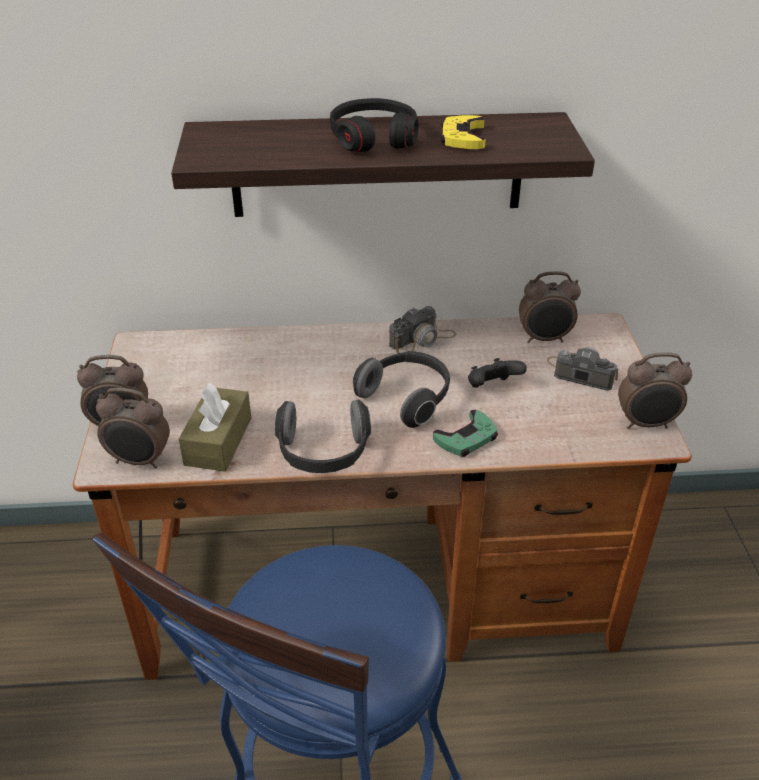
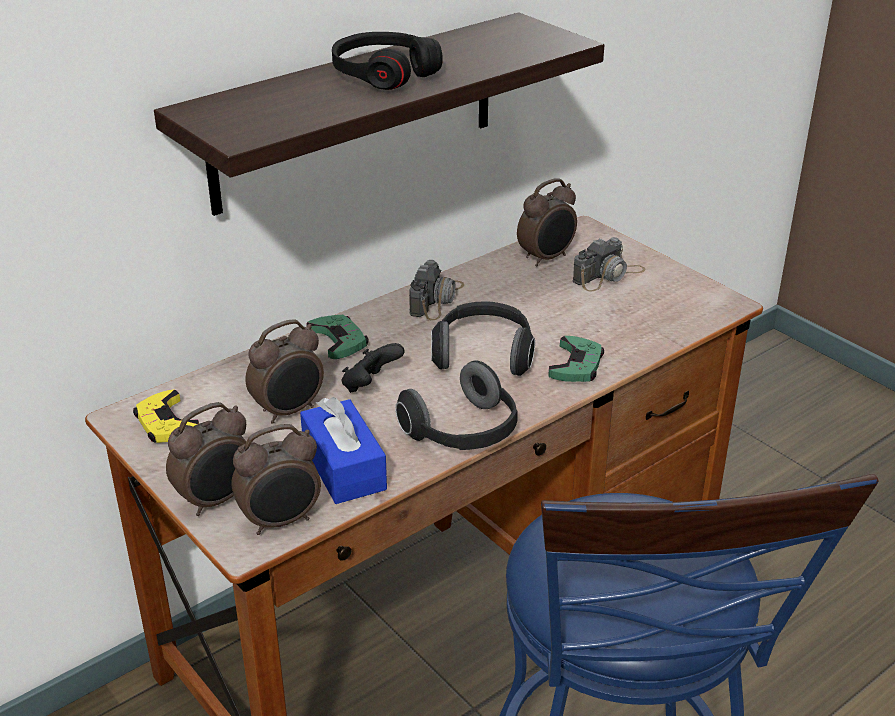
camera: 35 degrees left, 5 degrees down
(218, 441) = (344, 467): brown tissue box -> blue tissue box
(319, 344) = (338, 341): none -> green game controller
(462, 138) = (466, 54): yellow game controller -> yellow game controller (166, 423)
(492, 387) = (548, 315): black game controller -> black game controller (370, 386)
(580, 373) = (608, 275): camera -> camera turned 150 degrees clockwise
(646, 424) = (704, 295): alarm clock -> alarm clock (289, 411)

